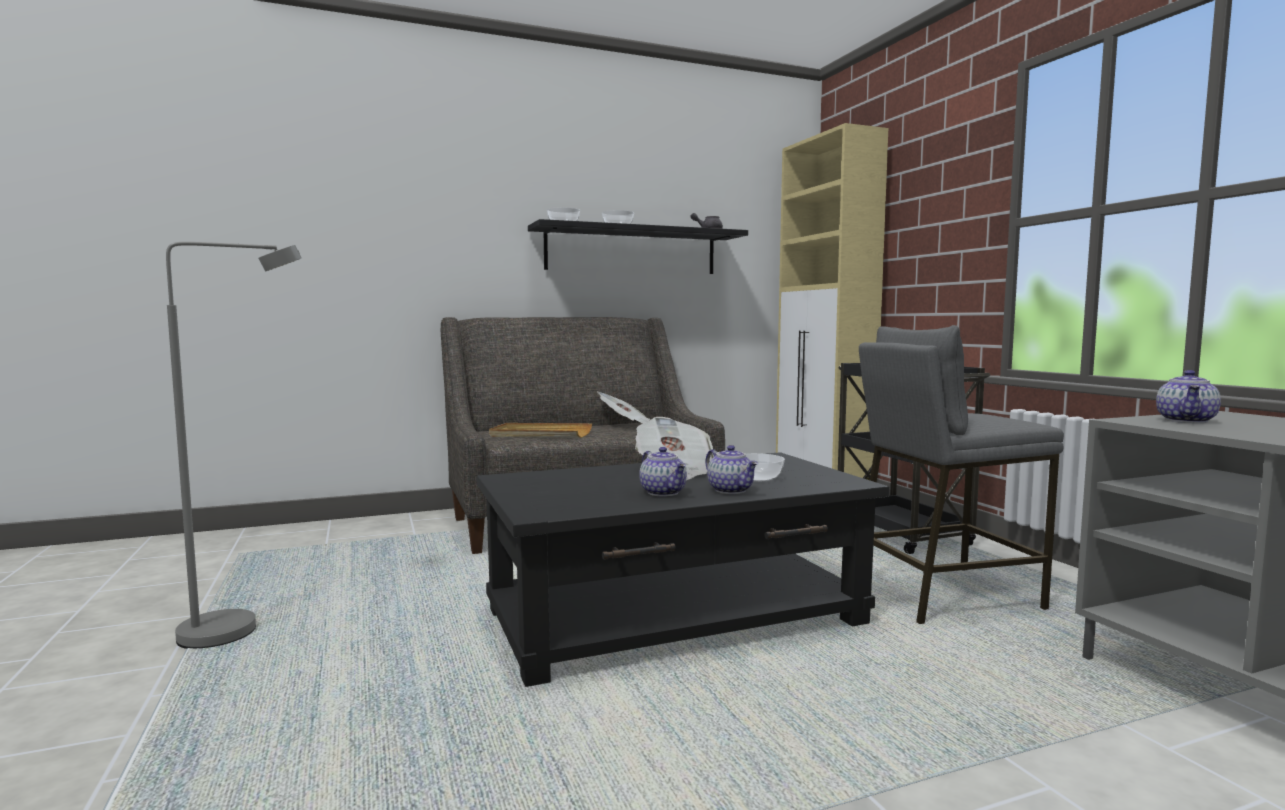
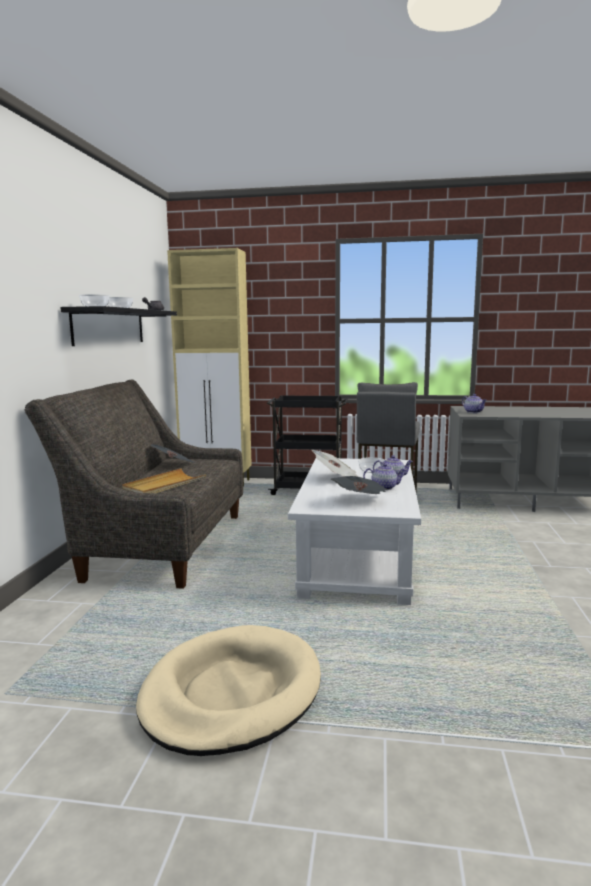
camera: 60 degrees left, 5 degrees up
(240, 629) = (231, 693): grey floor lamp -> beige dog bed
(571, 491) = (360, 500): none -> newspaper
(677, 617) = (358, 556): black coffee table -> white coffee table

